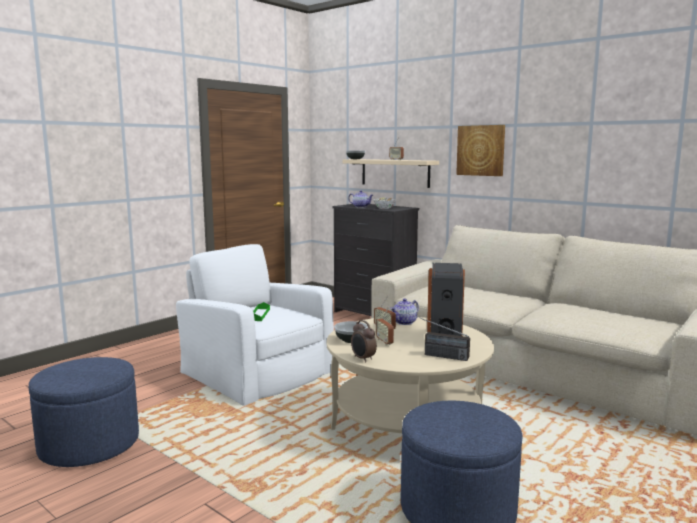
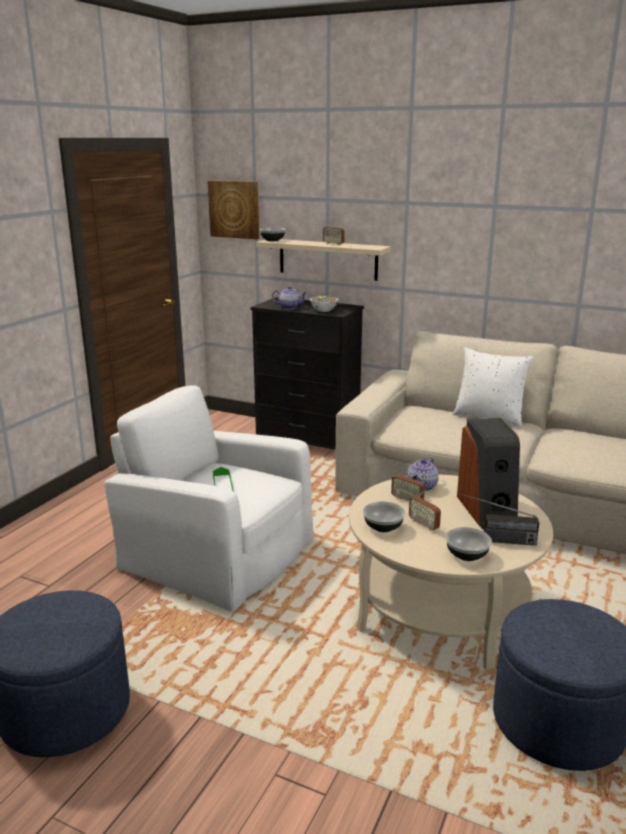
camera: 15 degrees left, 10 degrees up
(363, 359) = (420, 559): alarm clock -> none
(403, 360) = (467, 555): none -> bowl
(481, 150) = (448, 236): picture -> picture (234, 209)
(501, 292) = (489, 417): none -> white pillow

